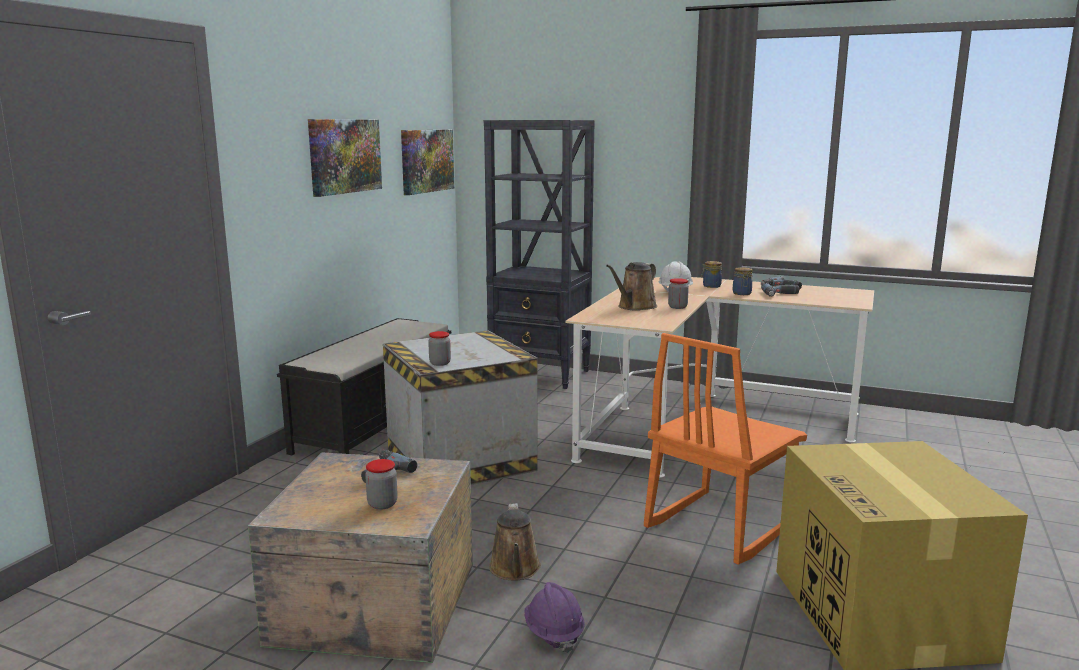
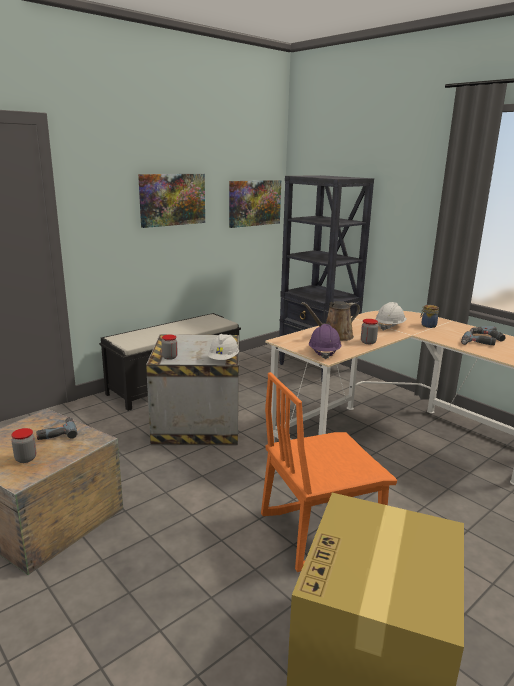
camera: 25 degrees right, 5 degrees up
(511, 355) = (223, 359): none -> white hard hat
(515, 570) = (145, 521): brown watering can -> none
(553, 633) = (117, 581): purple hard hat -> purple hard hat (324, 352)
(742, 294) = (443, 337): jar -> none

